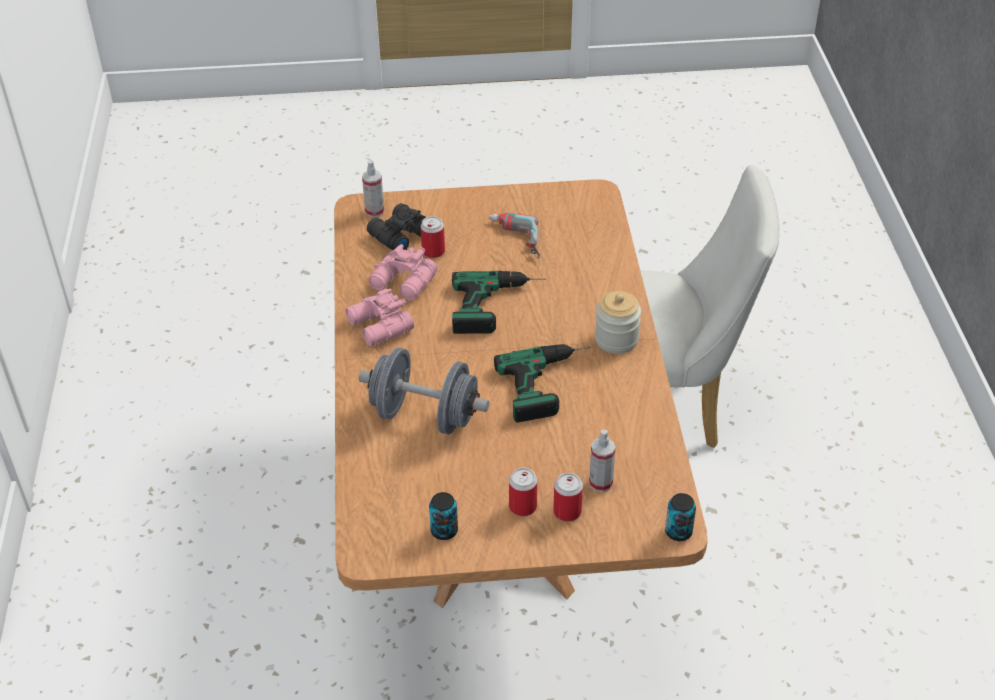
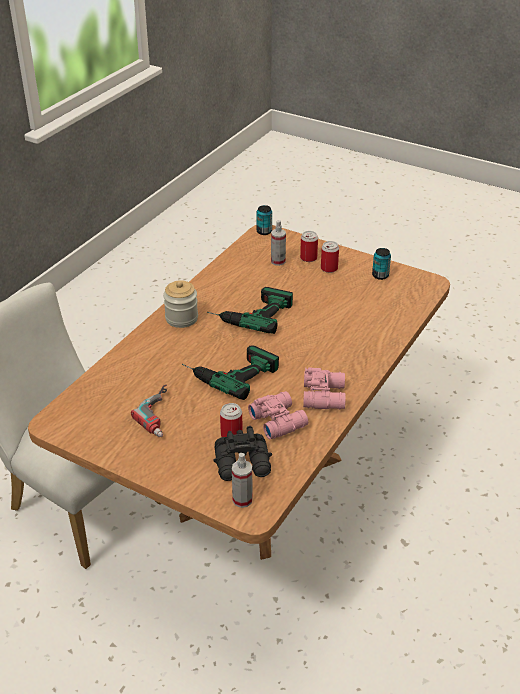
camera: 145 degrees left, 5 degrees down
(425, 416) = (342, 329): grey dumbbell -> none

